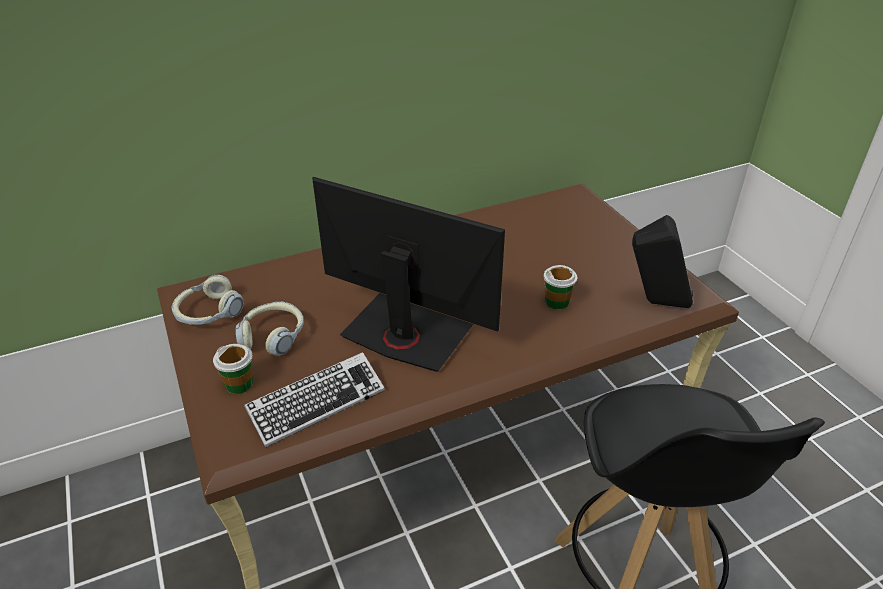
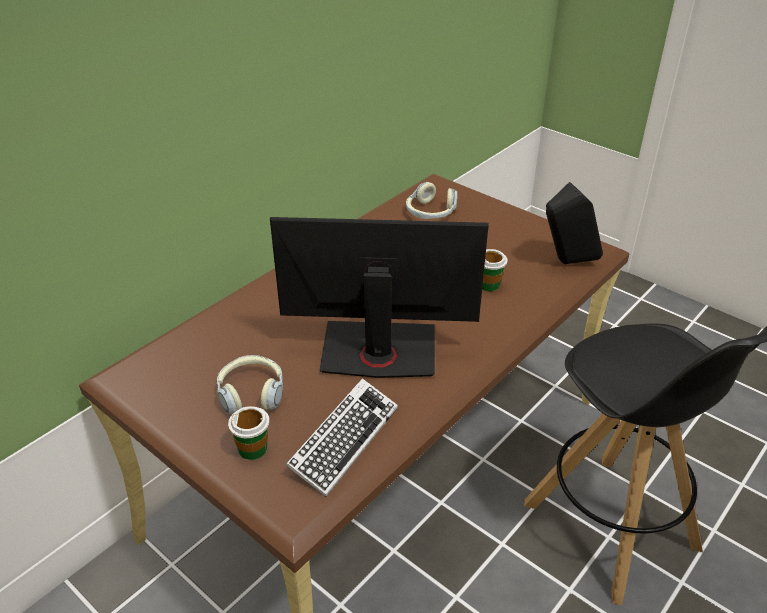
camera: 25 degrees left, 0 degrees up
(208, 313) = (164, 391): headphones -> headphones (430, 213)

